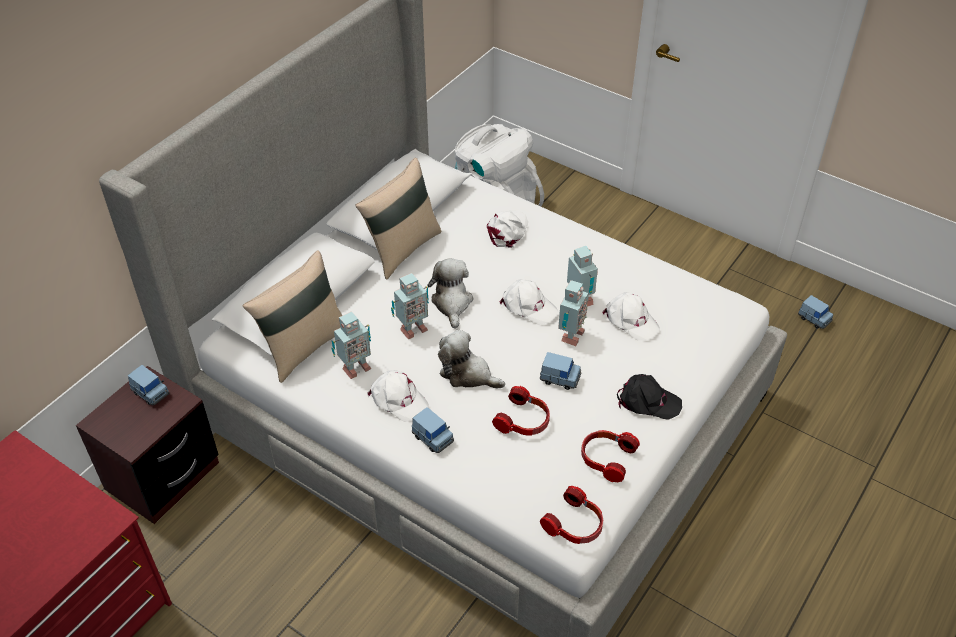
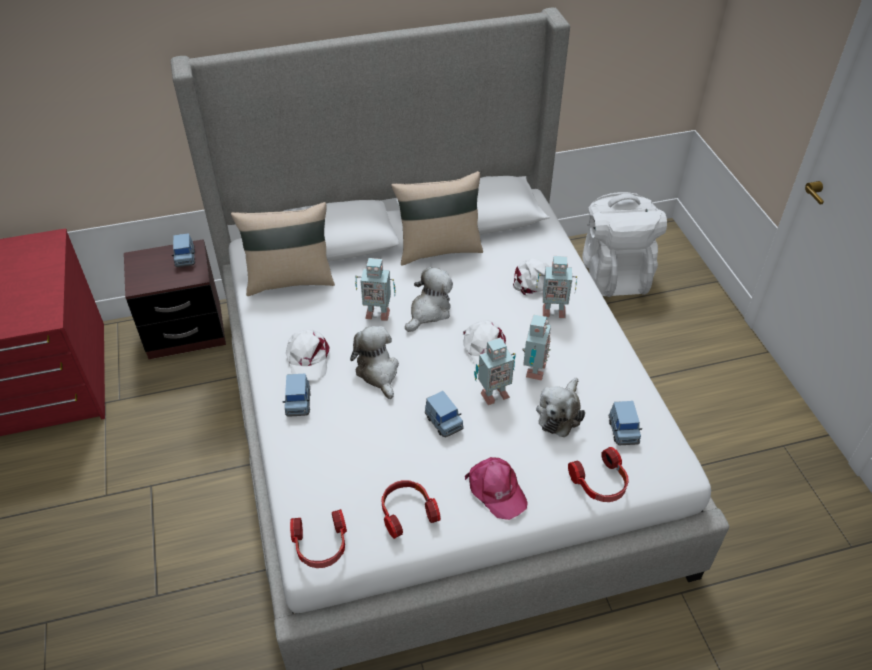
camera: 40 degrees right, 0 degrees up
(355, 368) = (305, 316): toy robot -> toy robot (553, 310)
(524, 420) = (376, 436): headphones -> headphones (600, 483)
(630, 320) = (560, 413): white cap -> plush toy
(647, 401) = (496, 490): black cap -> pink cap
(814, 319) = (828, 545): blue toy car -> blue toy car (623, 431)

